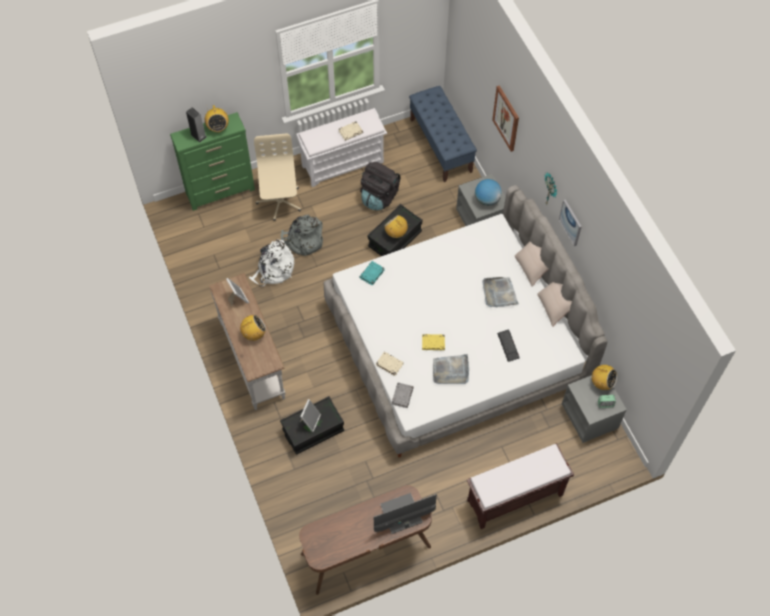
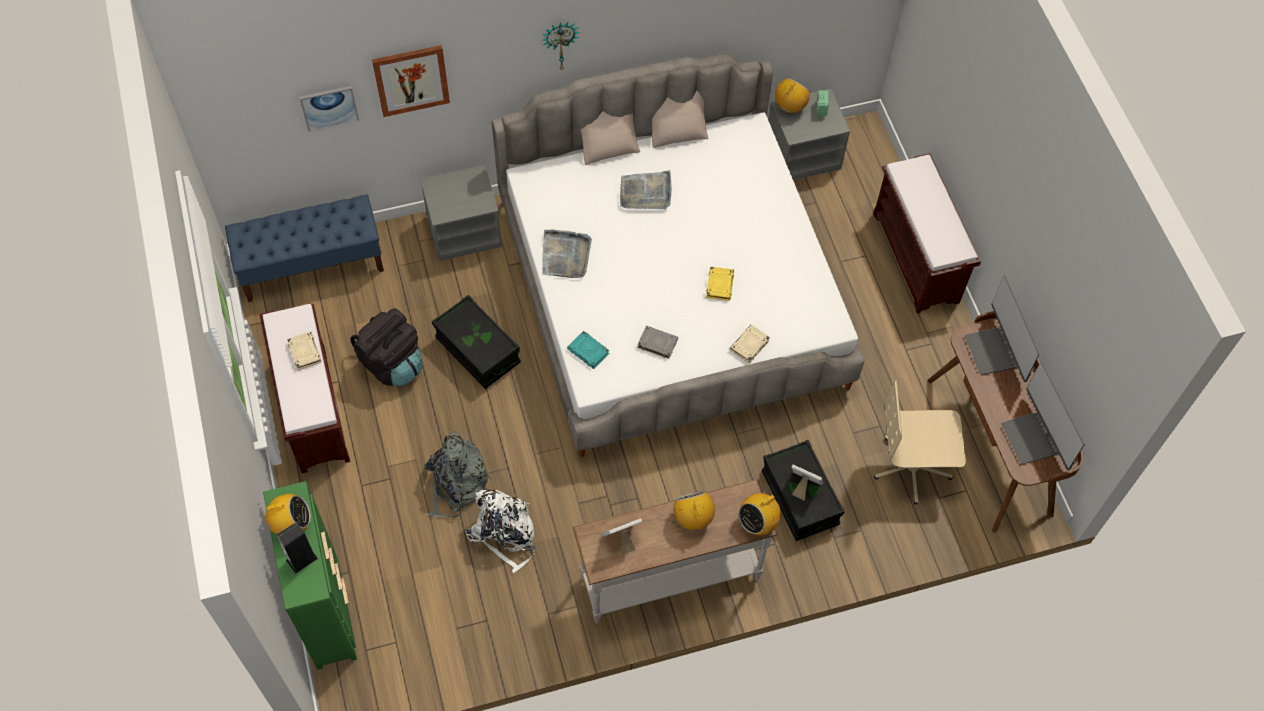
camera: 85 degrees left, 0 degrees up
(279, 201) = (368, 514): beige office chair -> beige office chair (912, 468)
(335, 540) = (1034, 437): none -> monitor
(343, 163) = (312, 409): white bench -> brown bench
(396, 233) = (486, 333): radio -> radio (758, 522)
(402, 395) = (803, 334): grey book -> grey book (657, 343)
(451, 371) = (767, 269): grey tray -> grey tray (565, 255)
(487, 200) = (467, 192): globe -> none
(508, 346) = (733, 194): keyboard -> none
(571, 222) = (621, 30): picture -> picture (329, 107)

